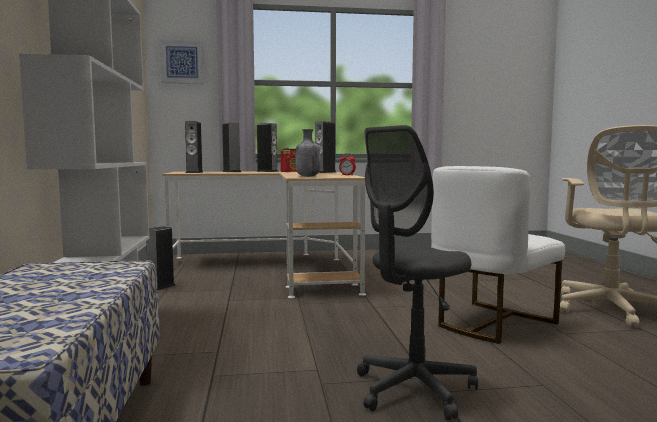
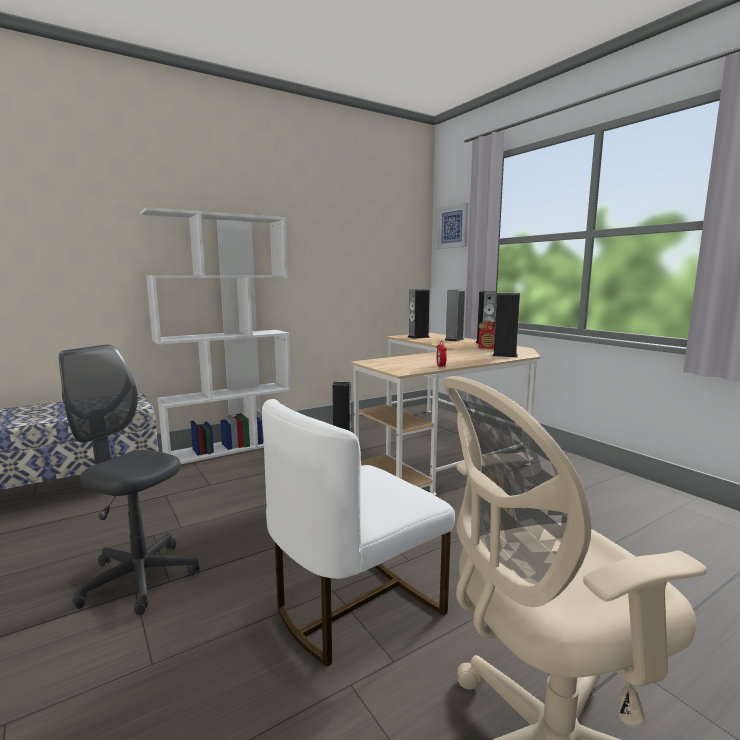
camera: 65 degrees right, 5 degrees up
(307, 176) = (390, 361): grey bottle -> none
(491, 323) = (354, 606): white chair -> white chair turned 60 degrees counterclockwise

